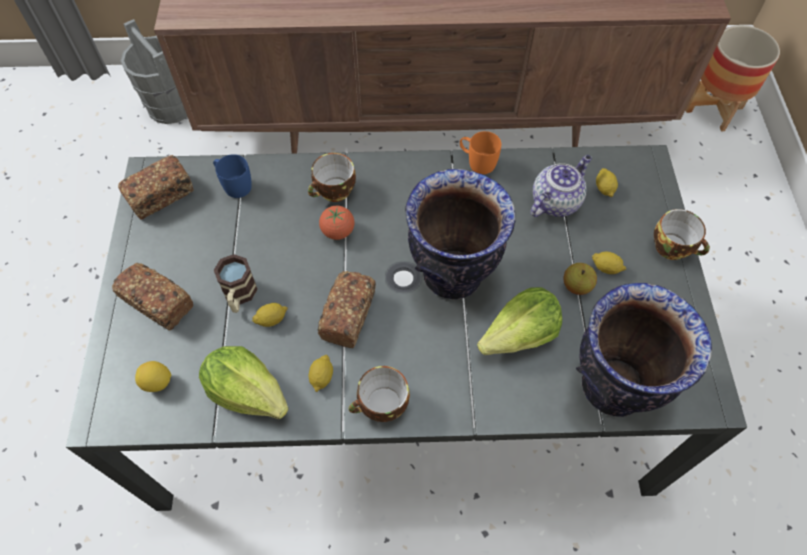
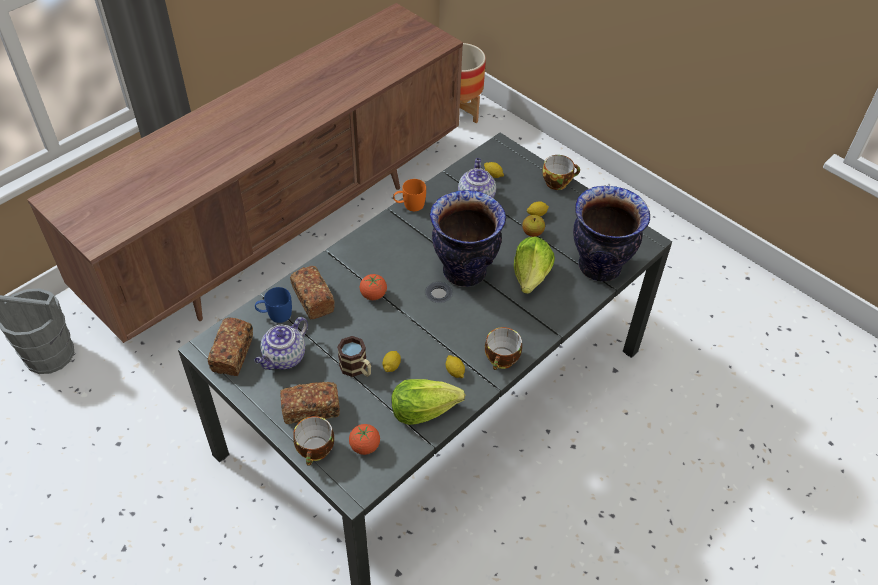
camera: 45 degrees left, 10 degrees down
(157, 382) = (365, 446): lemon -> tomato
(194, 233) = (284, 358): none -> teapot
(334, 192) = (345, 276): cup -> cup (316, 451)
(348, 315) = (432, 332): bread -> bread (312, 299)

